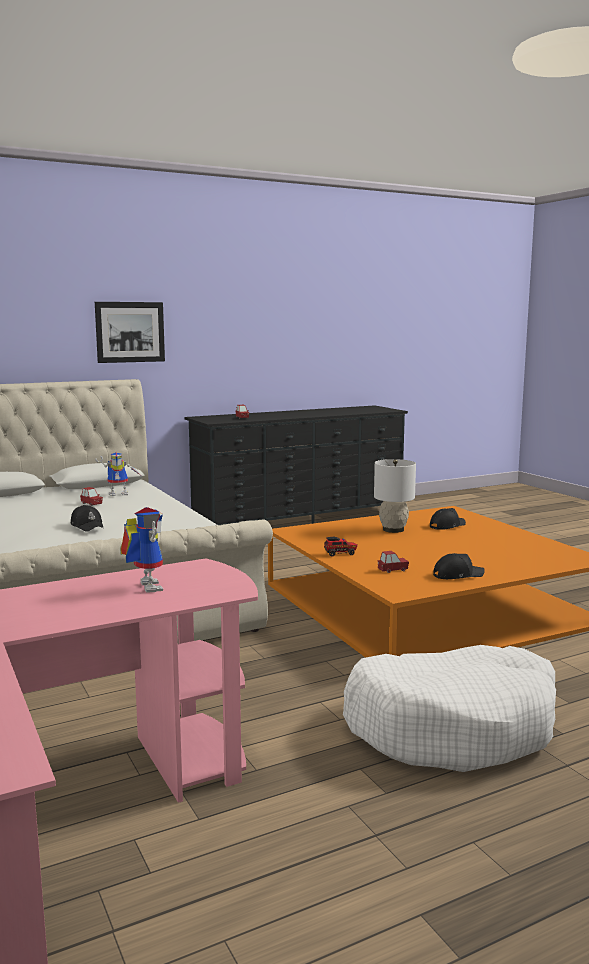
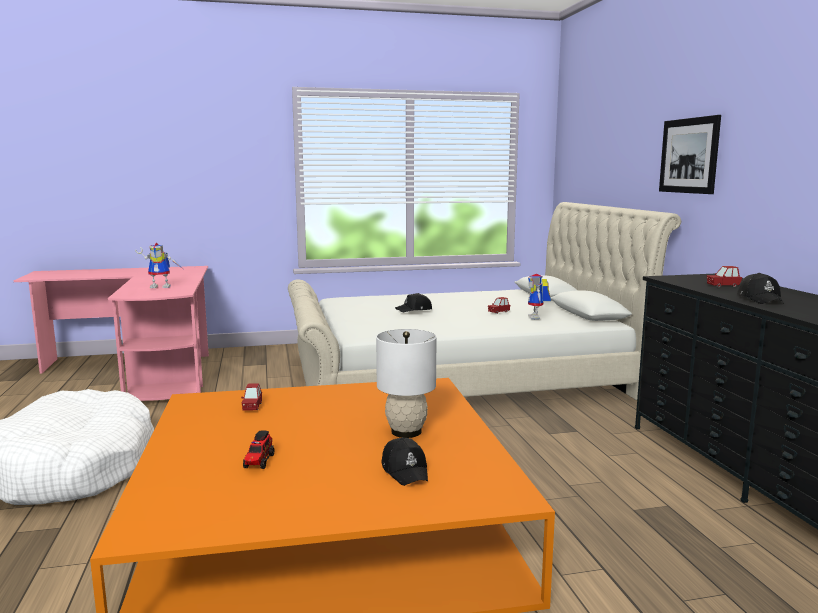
camera: 105 degrees right, 0 degrees up
(341, 553) = (328, 394): toy truck -> toy truck (258, 462)
(457, 575) = (199, 430): black cap -> black cap (760, 299)

